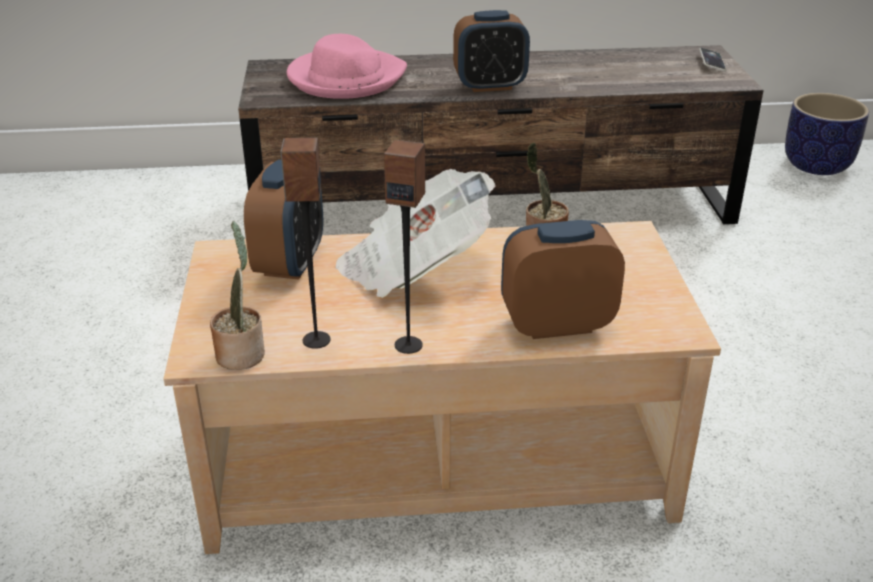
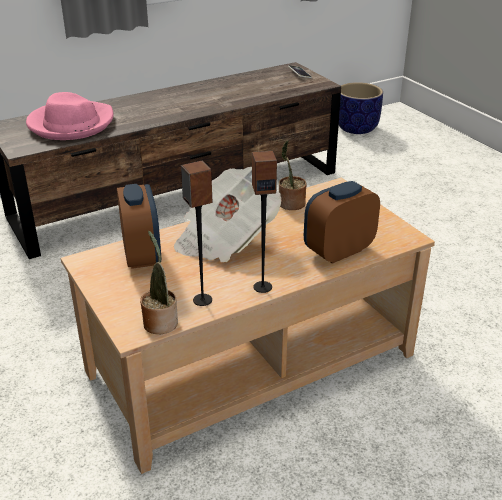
camera: 25 degrees left, 0 degrees up
(490, 86) = (175, 112): alarm clock -> none

